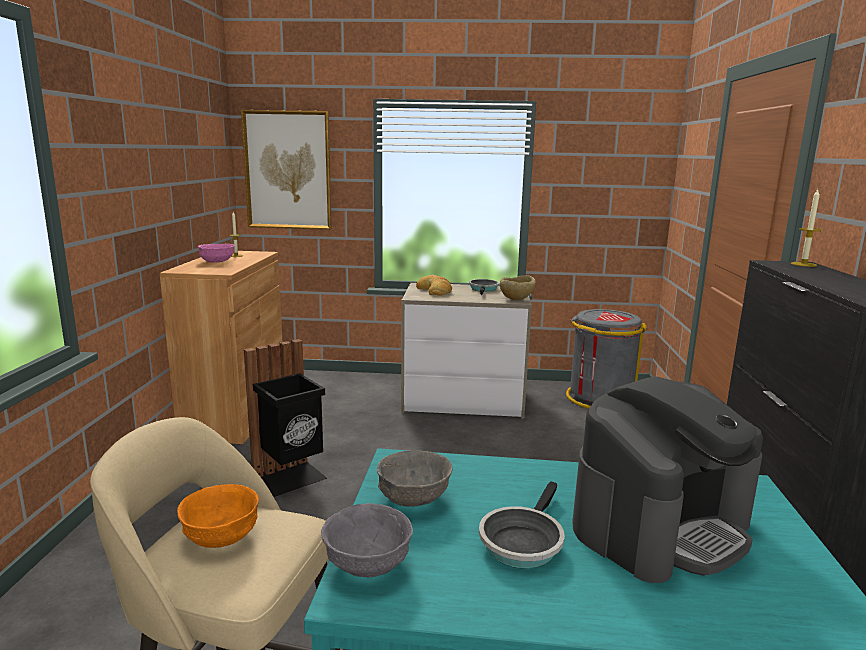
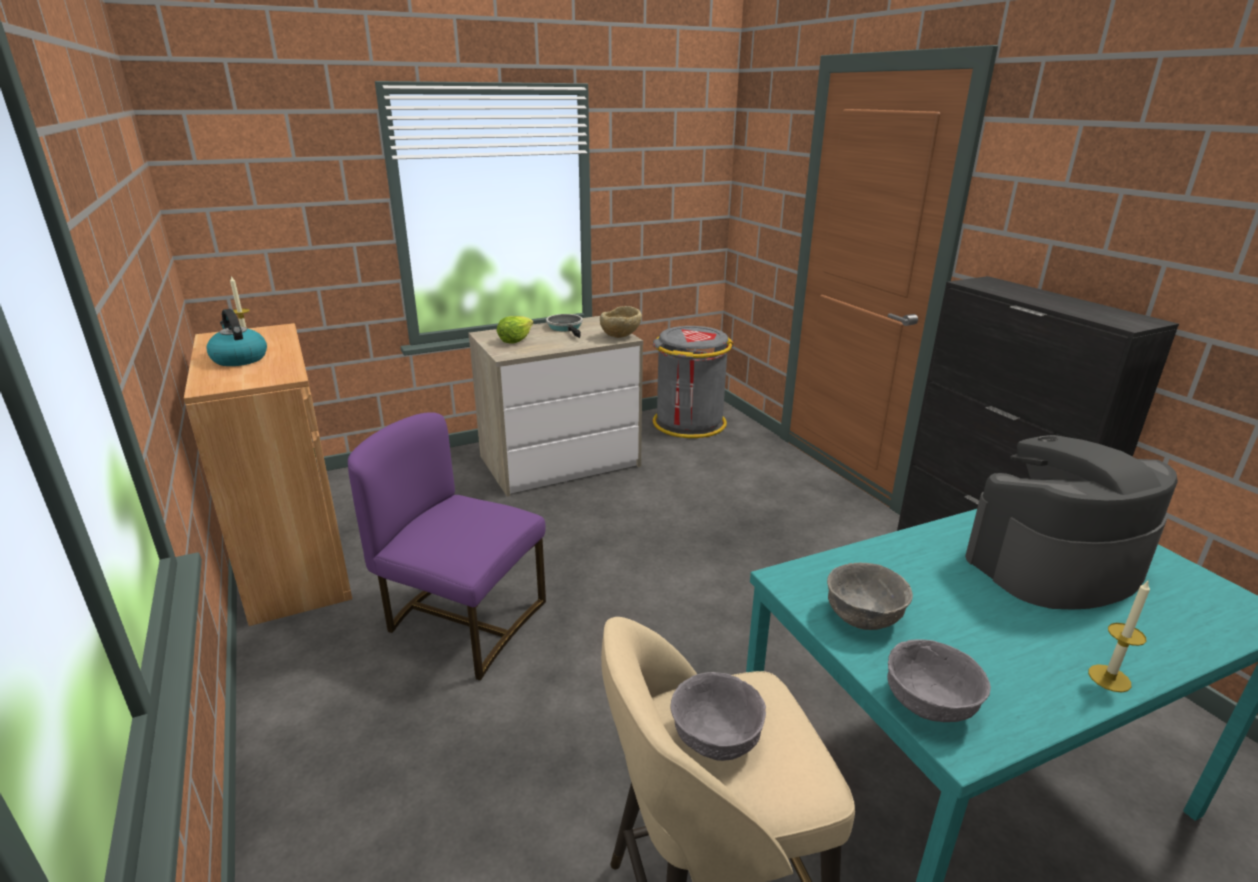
camera: 30 degrees left, 10 degrees up
(217, 262) = (239, 359): pink bowl -> kettle
(222, 536) = (716, 737): orange bowl -> grey bowl
(288, 170) = (255, 195): picture -> none
(291, 478) = (463, 621): black trash can -> purple chair
(435, 290) = (515, 340): bread -> lettuce
(522, 541) = (995, 623): frying pan -> none
(660, 525) = (1053, 565): coffee machine -> coffee machine turned 135 degrees counterclockwise
(803, 264) = (992, 281): candle -> candle (1109, 678)

